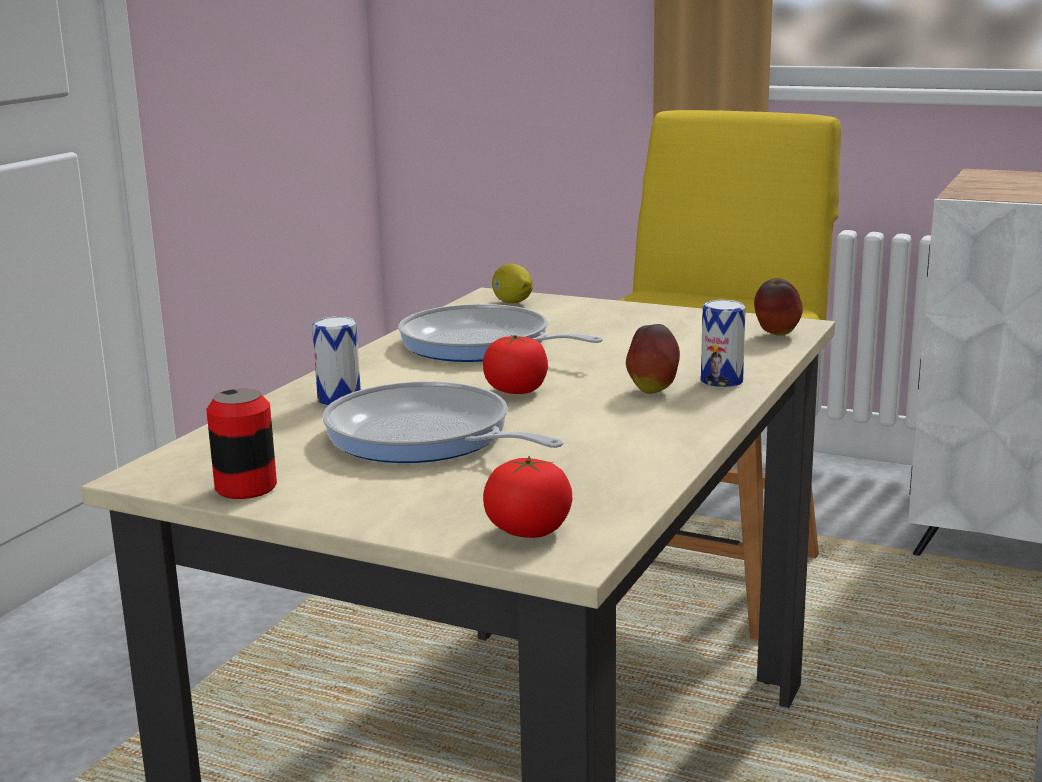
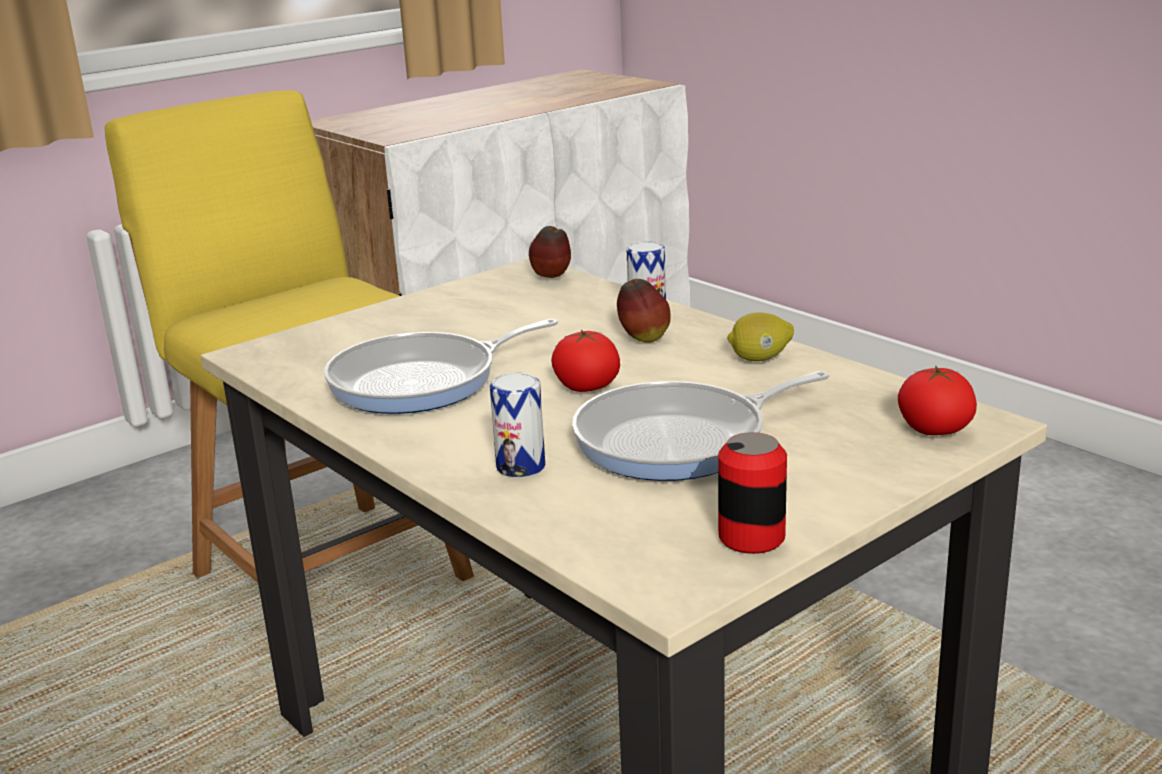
camera: 65 degrees left, 5 degrees up
(512, 303) = (293, 349): lemon -> lemon (760, 359)

